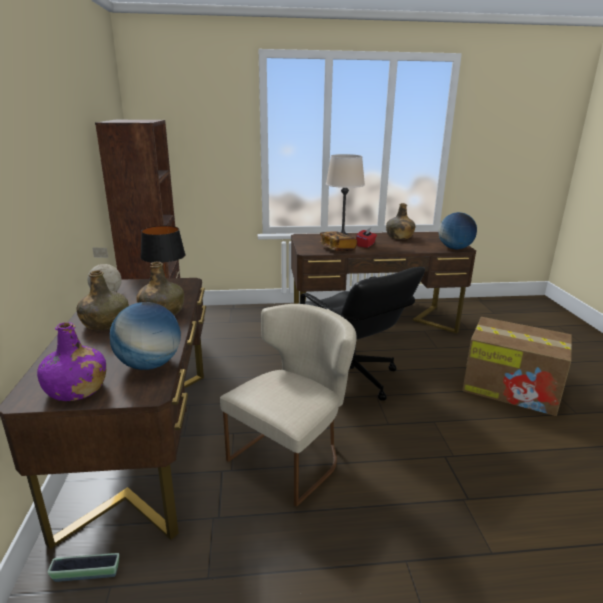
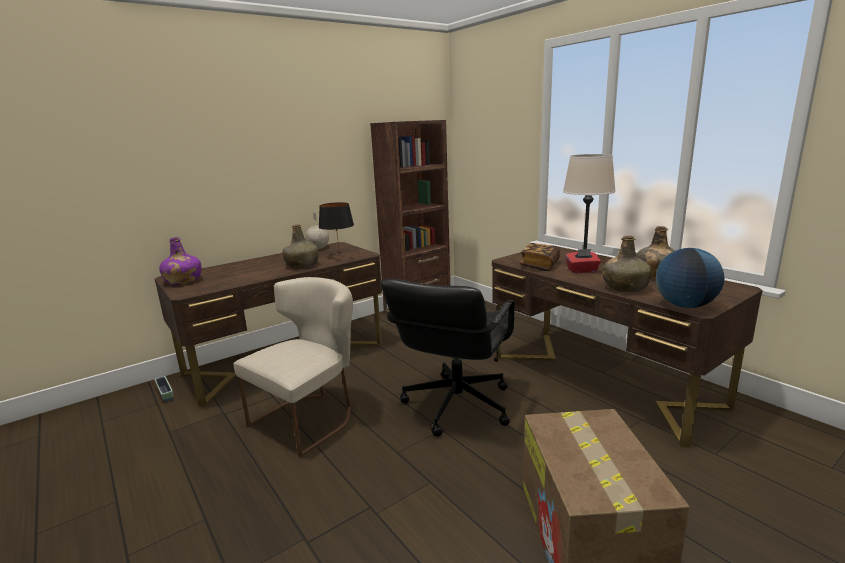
camera: 60 degrees right, 5 degrees down
(106, 324) = (272, 261): green bottle -> green bottle (625, 287)
(149, 365) = (221, 284): globe -> none
(293, 455) = (310, 417): beige chair -> beige chair turned 60 degrees counterclockwise

